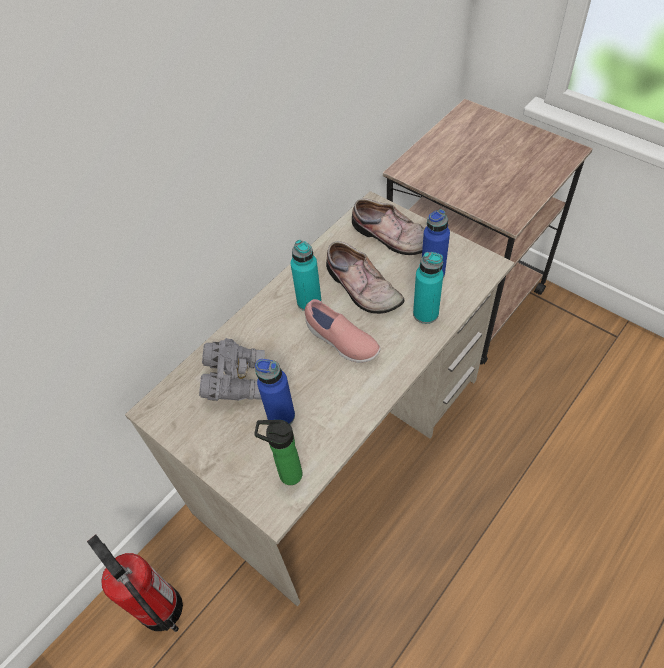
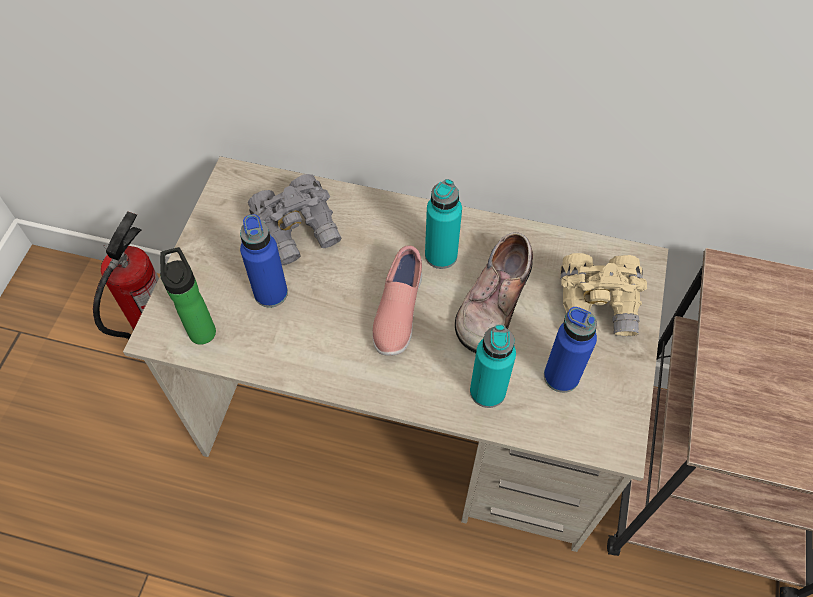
camera: 60 degrees right, 5 degrees up
(392, 237) = (598, 305): shoe -> beige binoculars

